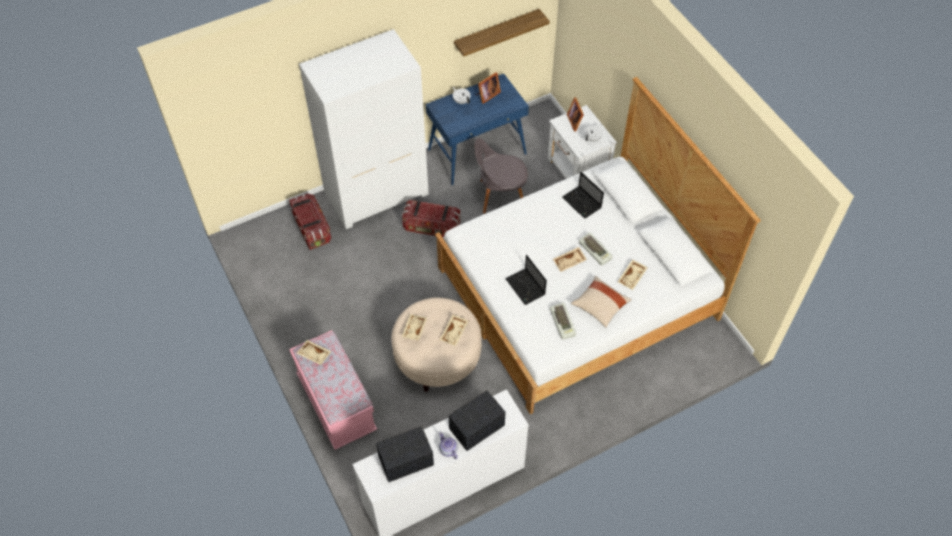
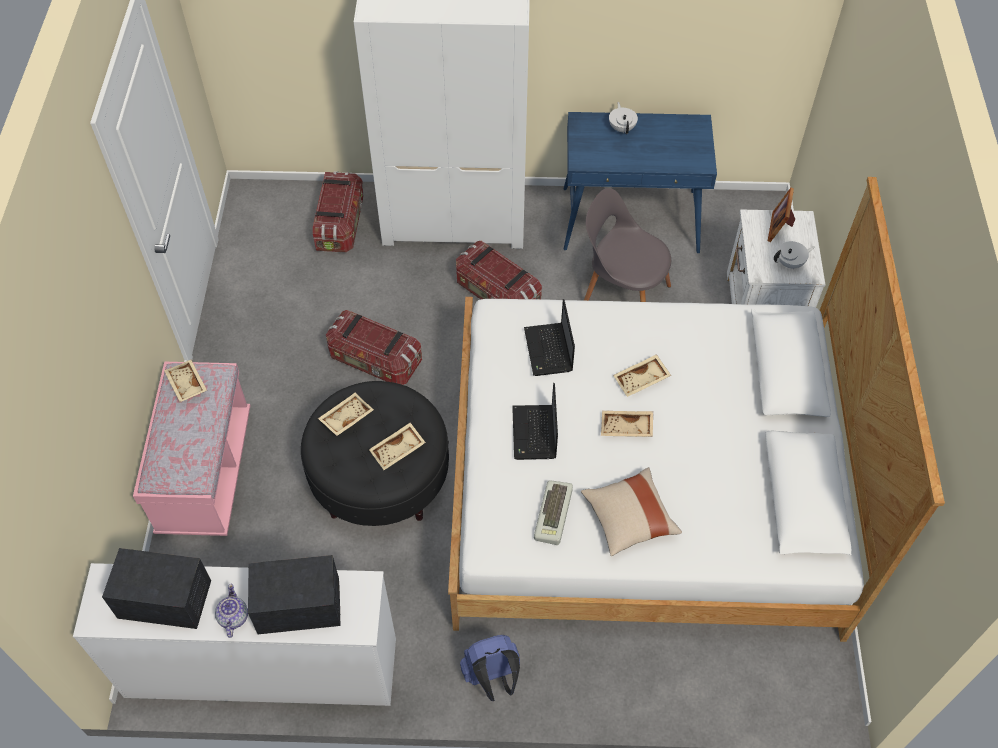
camera: 30 degrees right, 0 degrees up
(388, 296) = (374, 361): none -> storage box
(438, 358) = (380, 479): beige ottoman -> black ottoman
(487, 95) = (664, 135): picture frame -> none
(496, 33) = (712, 40): shelf -> none
(565, 426) = (492, 677): none -> blue backpack
(582, 203) = (707, 350): laptop -> laptop (549, 351)
(596, 250) = (679, 430): keyboard -> none
(632, 277) = (711, 499): beige tray -> beige tray (641, 380)

